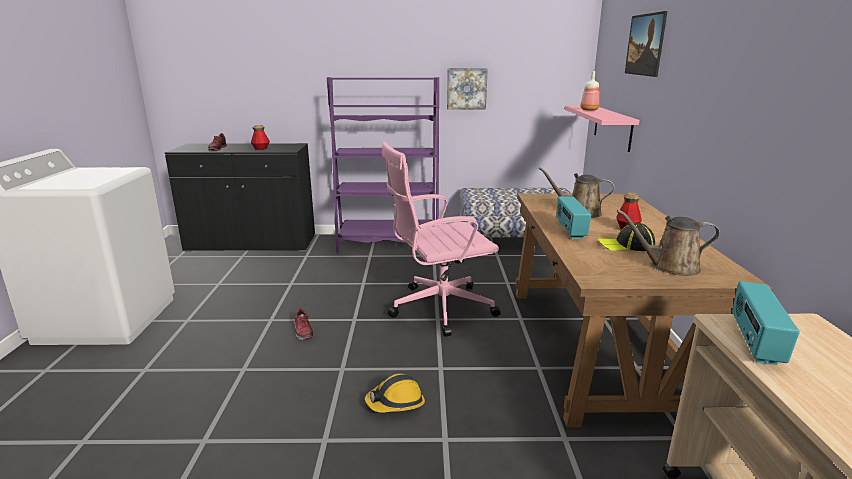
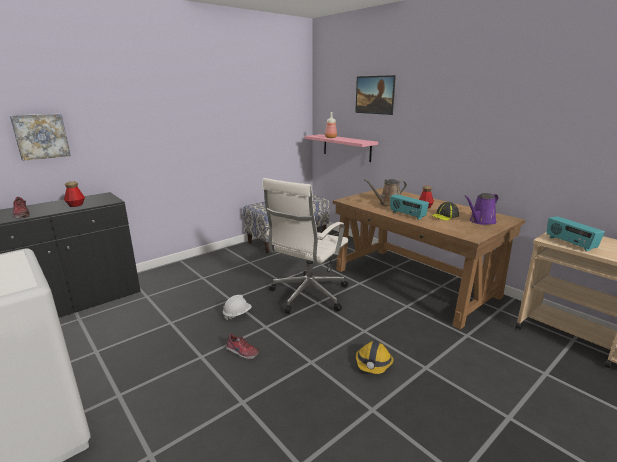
camera: 40 degrees left, 0 degrees up
(348, 298) = (237, 314): none -> white hard hat
(387, 244) = (202, 265): purple bookcase -> none
(438, 308) = (307, 295): pink office chair -> white office chair
(466, 88) = (238, 128): picture -> picture (41, 136)
(669, 267) = (481, 221): brown watering can -> purple watering can

